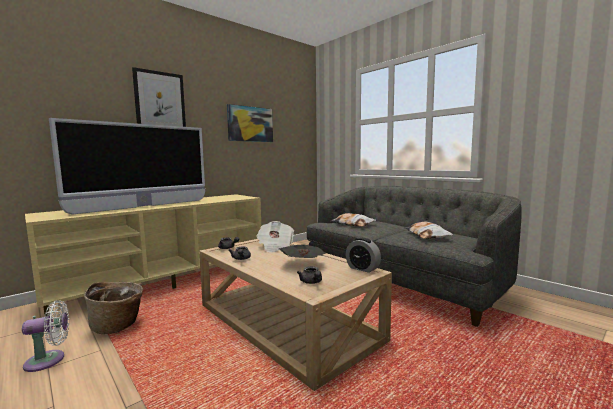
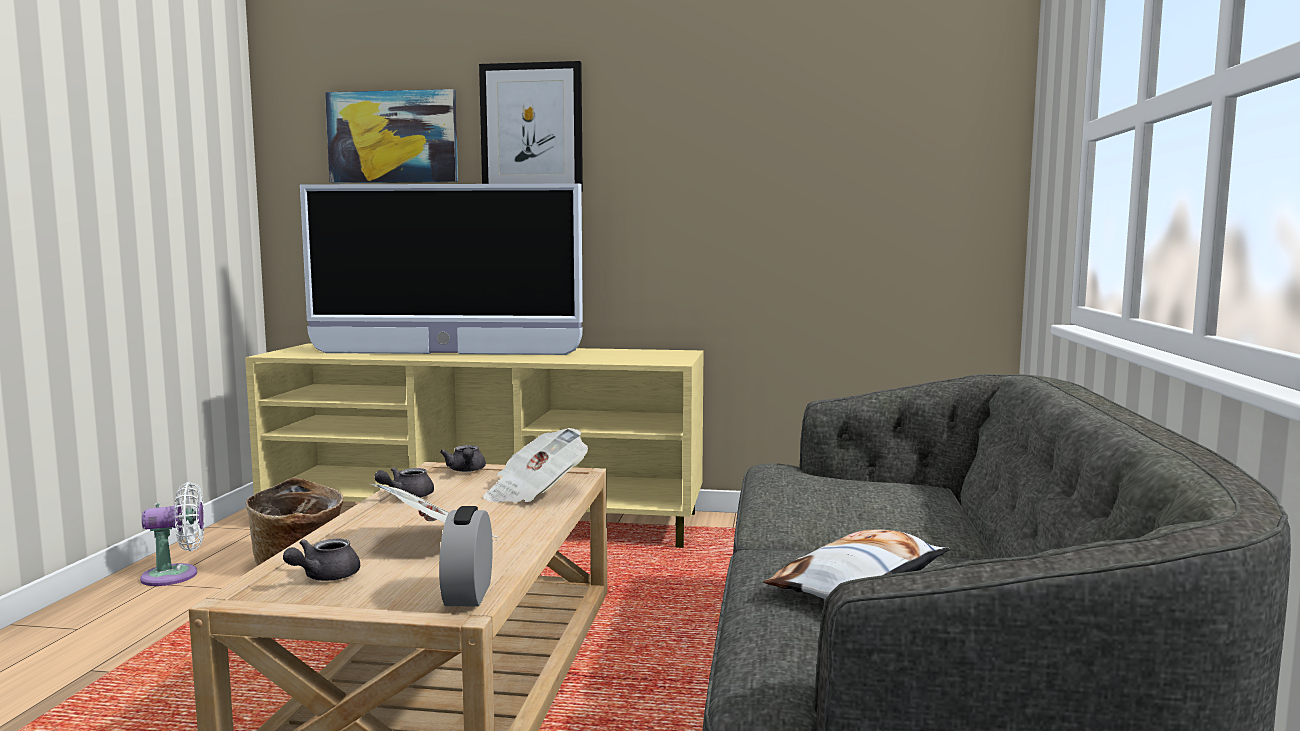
camera: 50 degrees right, 0 degrees up
(49, 360) = (176, 575): white fan -> white fan turned 45 degrees counterclockwise
(250, 124) = (763, 161): picture -> picture (393, 137)
(352, 224) = (821, 490): pillow -> none

